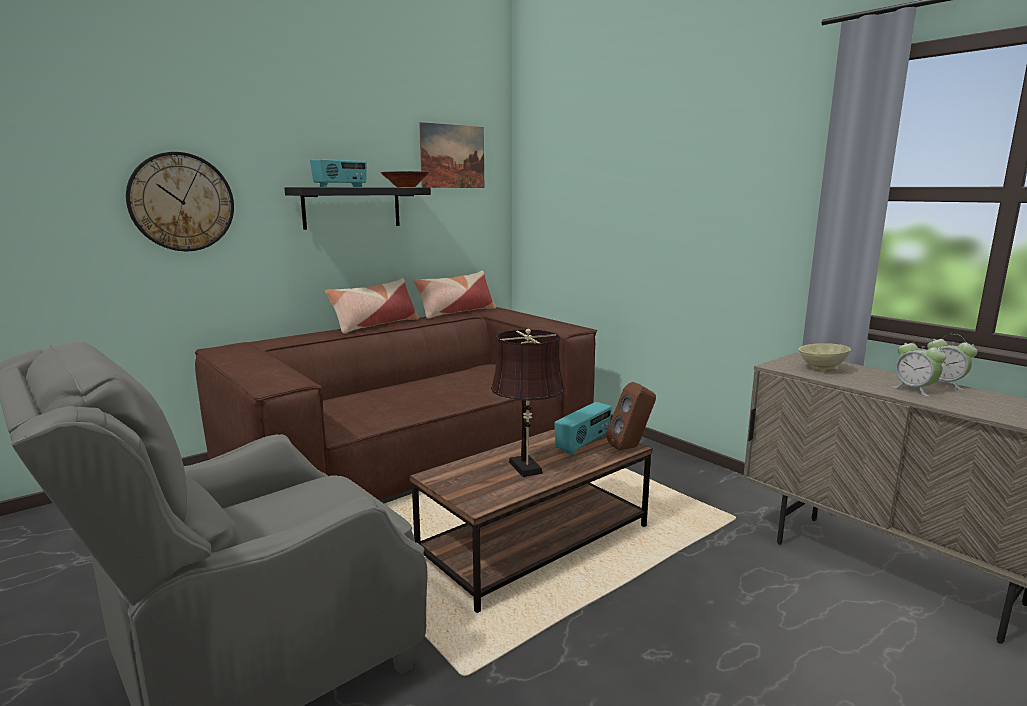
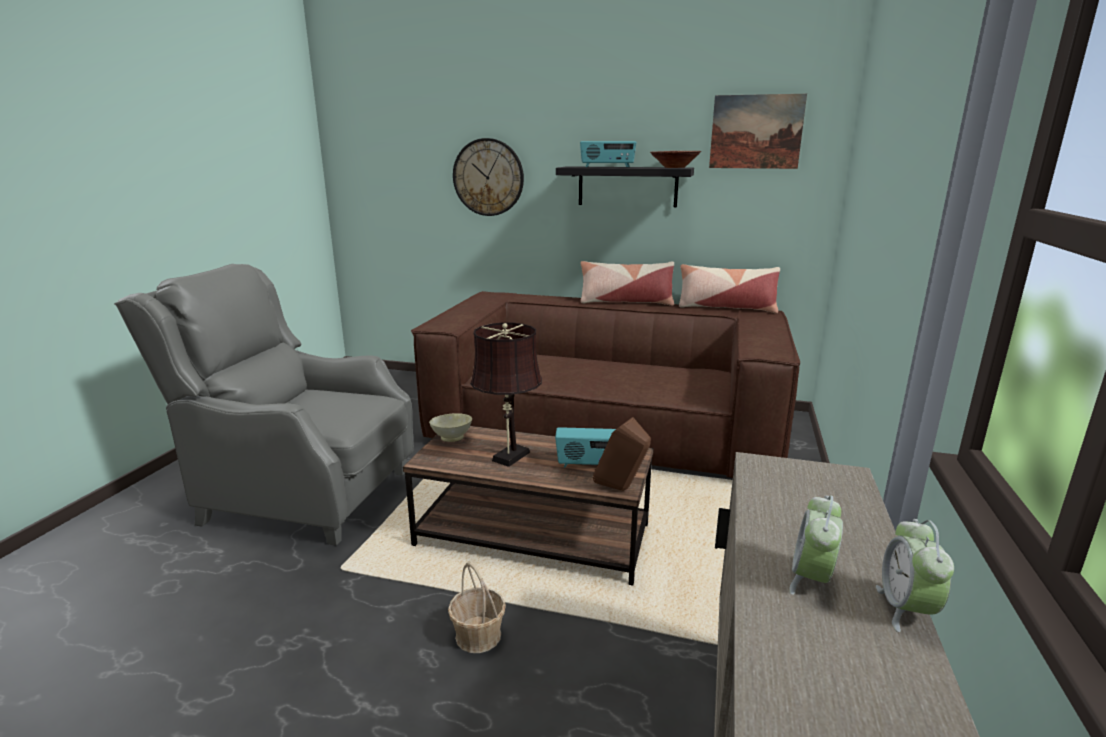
camera: 55 degrees right, 5 degrees up
(648, 617) = (478, 636): none -> basket
(821, 369) = (800, 494): beige bowl -> beige bowl (452, 438)

